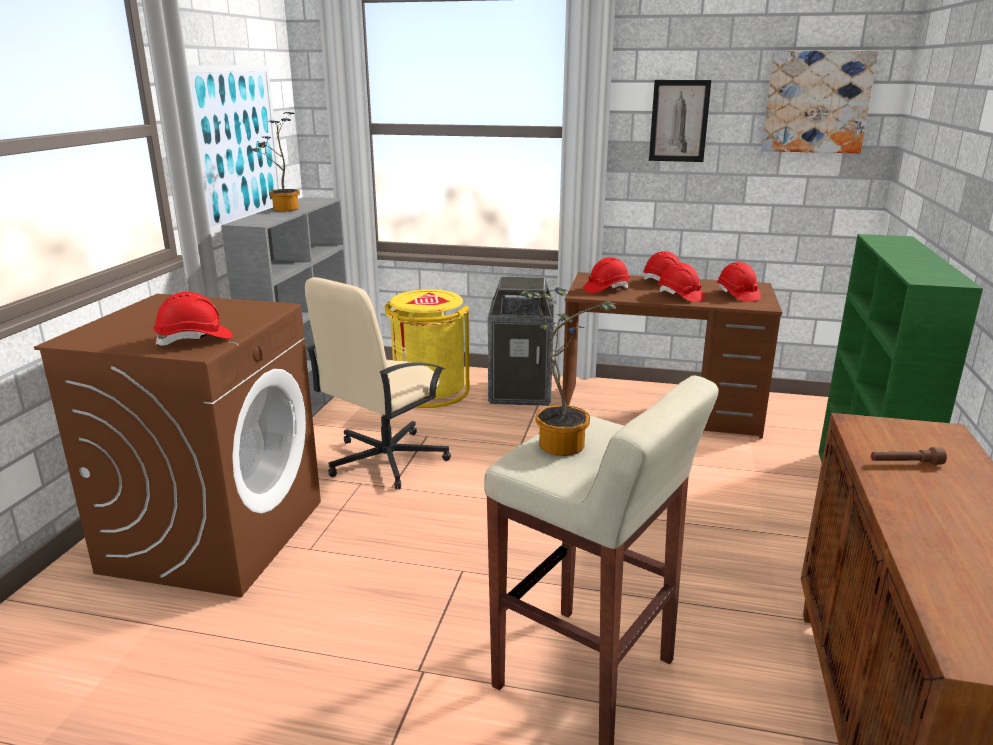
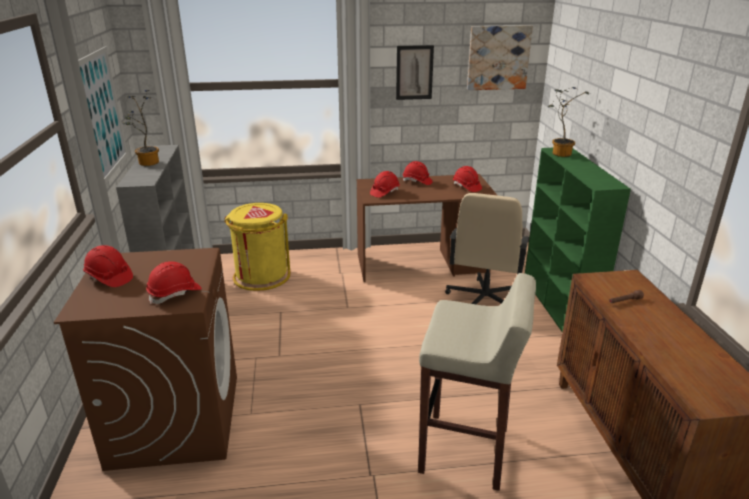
camera: 20 degrees left, 5 degrees up
(385, 460) = (262, 336): beige office chair -> beige office chair (484, 300)
(521, 393) = (326, 266): trash can -> none
(560, 442) = (450, 324): potted plant -> potted plant (559, 153)
(680, 296) = (433, 192): red hard hat -> red hard hat (109, 277)

